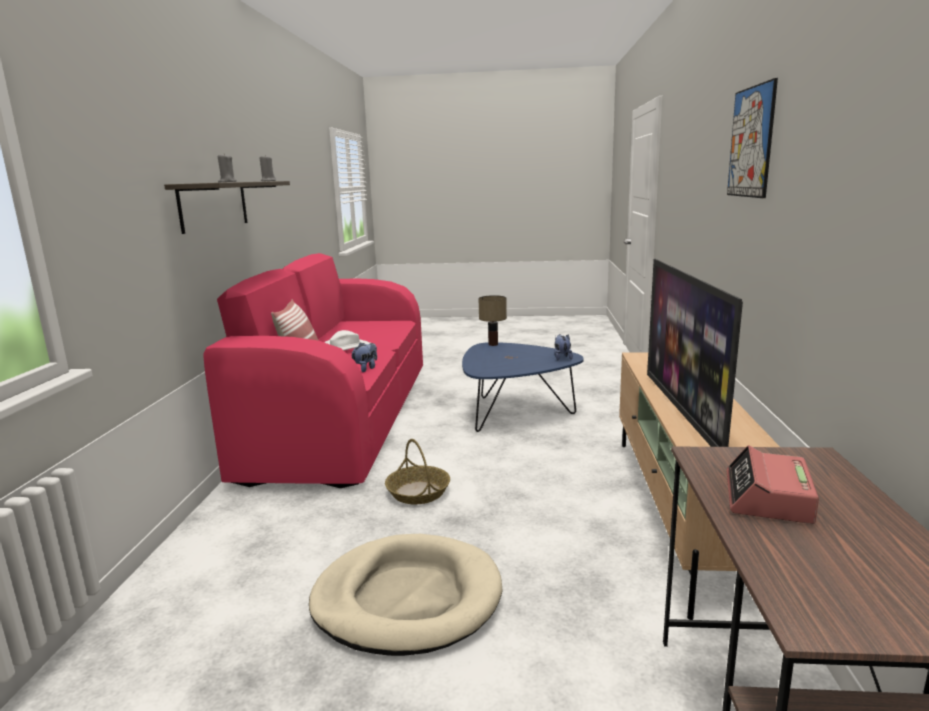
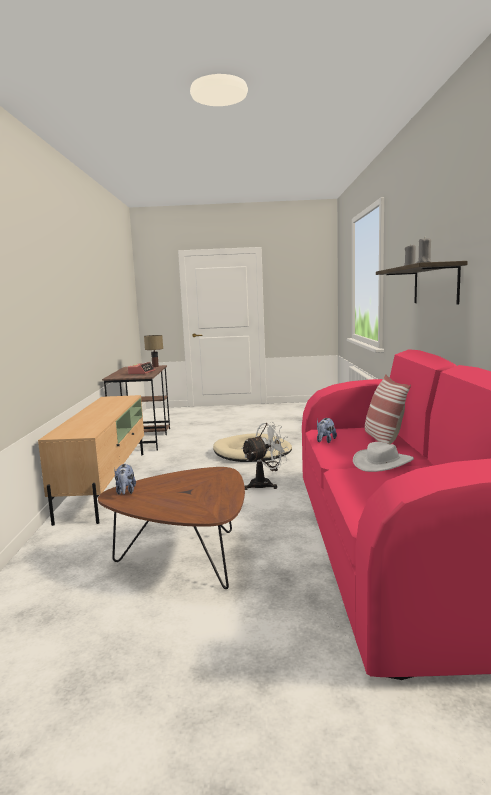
camera: 175 degrees right, 5 degrees down
(418, 492) = (265, 484): basket -> white fan
(493, 344) = (205, 515): table lamp -> table lamp (155, 366)
(514, 413) = (186, 559): blue coffee table -> brown coffee table
(684, 411) = (113, 407): television -> none
(751, 142) = (45, 271): picture -> none

